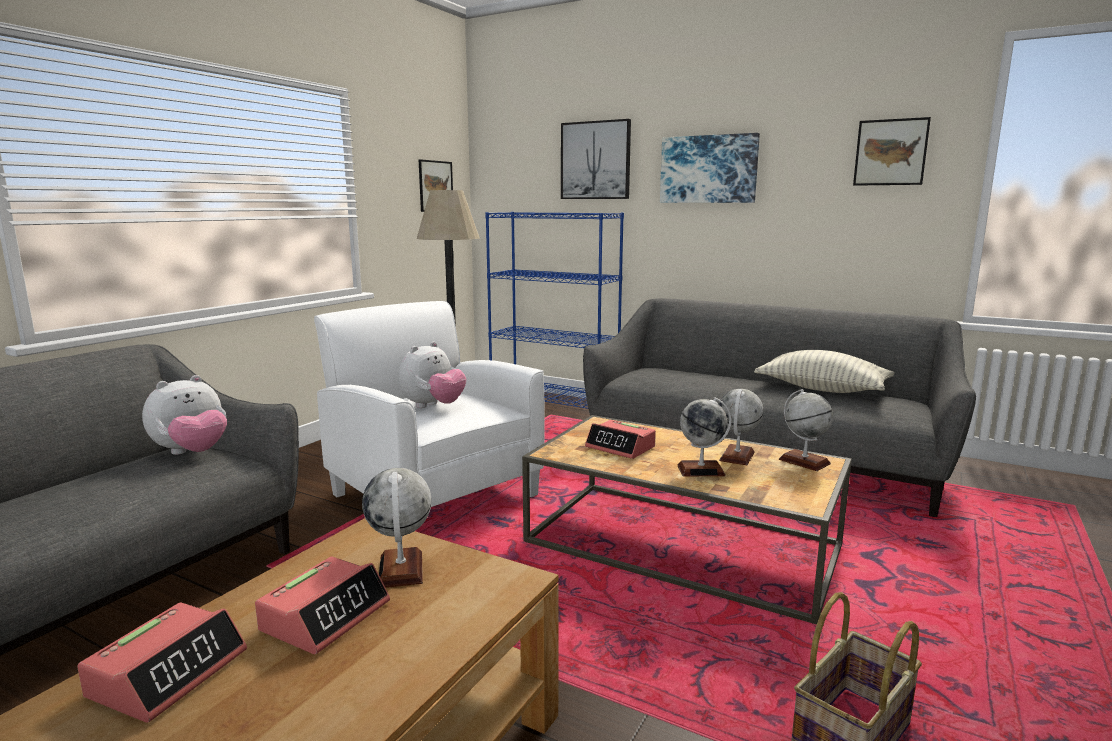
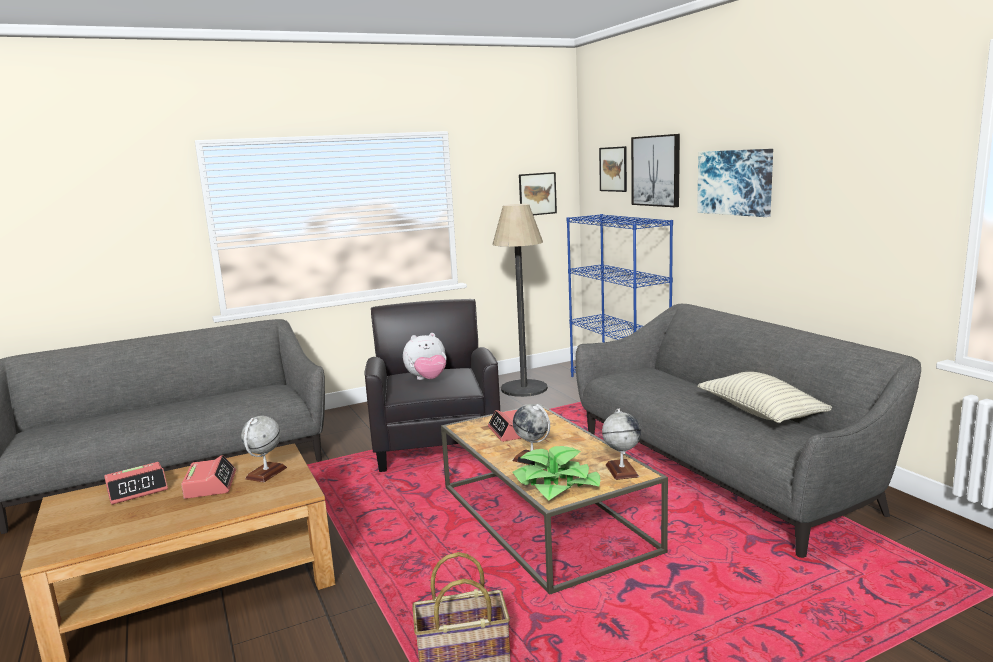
camera: 35 degrees right, 0 degrees up
(192, 453) = (274, 389): plush toy -> none
(326, 616) = (210, 485): alarm clock -> alarm clock turned 75 degrees counterclockwise
(433, 494) = (436, 443): white armchair -> black armchair
(737, 456) = (579, 455): globe -> none
(777, 490) = (556, 485): none -> potted plant
(890, 152) = (883, 171): picture -> picture (613, 169)

